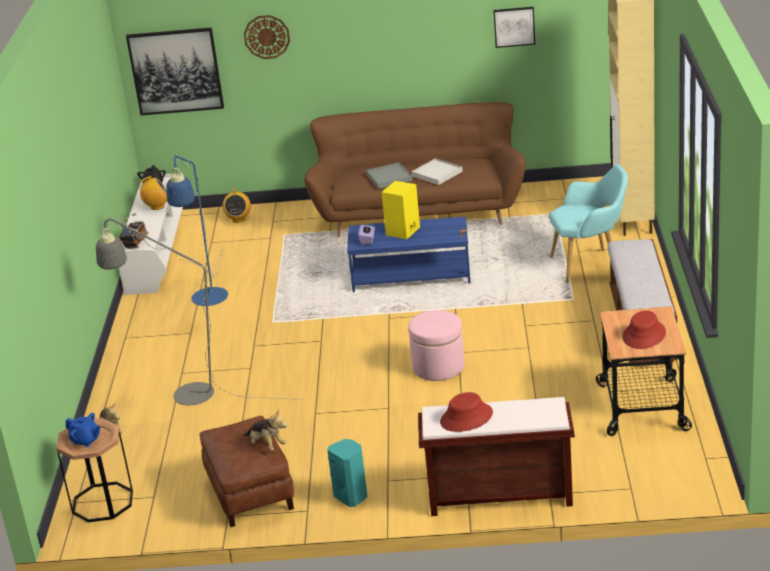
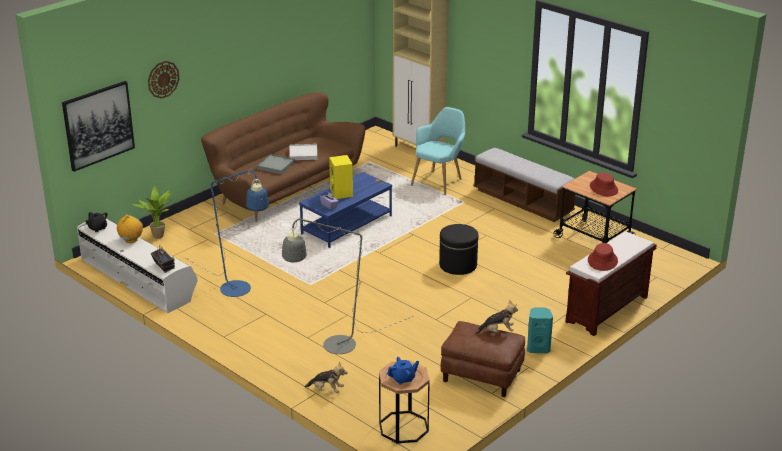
camera: 50 degrees left, 0 degrees up
(238, 219) = (160, 237): radio -> potted plant
(438, 367) = (458, 265): pink ottoman -> black ottoman
(514, 26) = (312, 35): picture -> none

